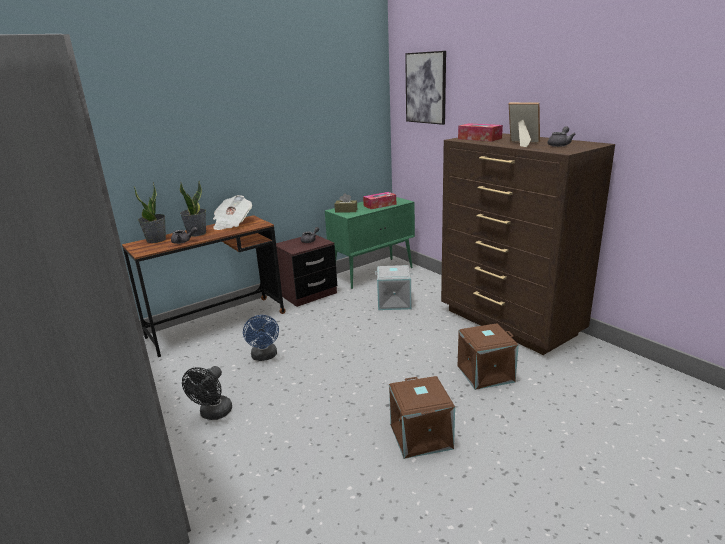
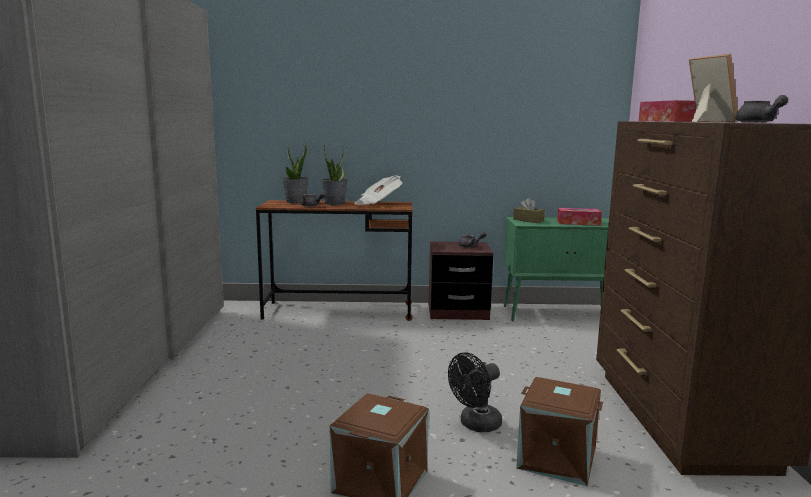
camera: 35 degrees right, 10 degrees down
(213, 414) = (234, 375): black fan -> black fan (475, 425)
(264, 357) = (339, 349): blue fan -> none
(394, 302) = (544, 347): grey storage box -> none
(426, 88) = (662, 70): picture -> none

